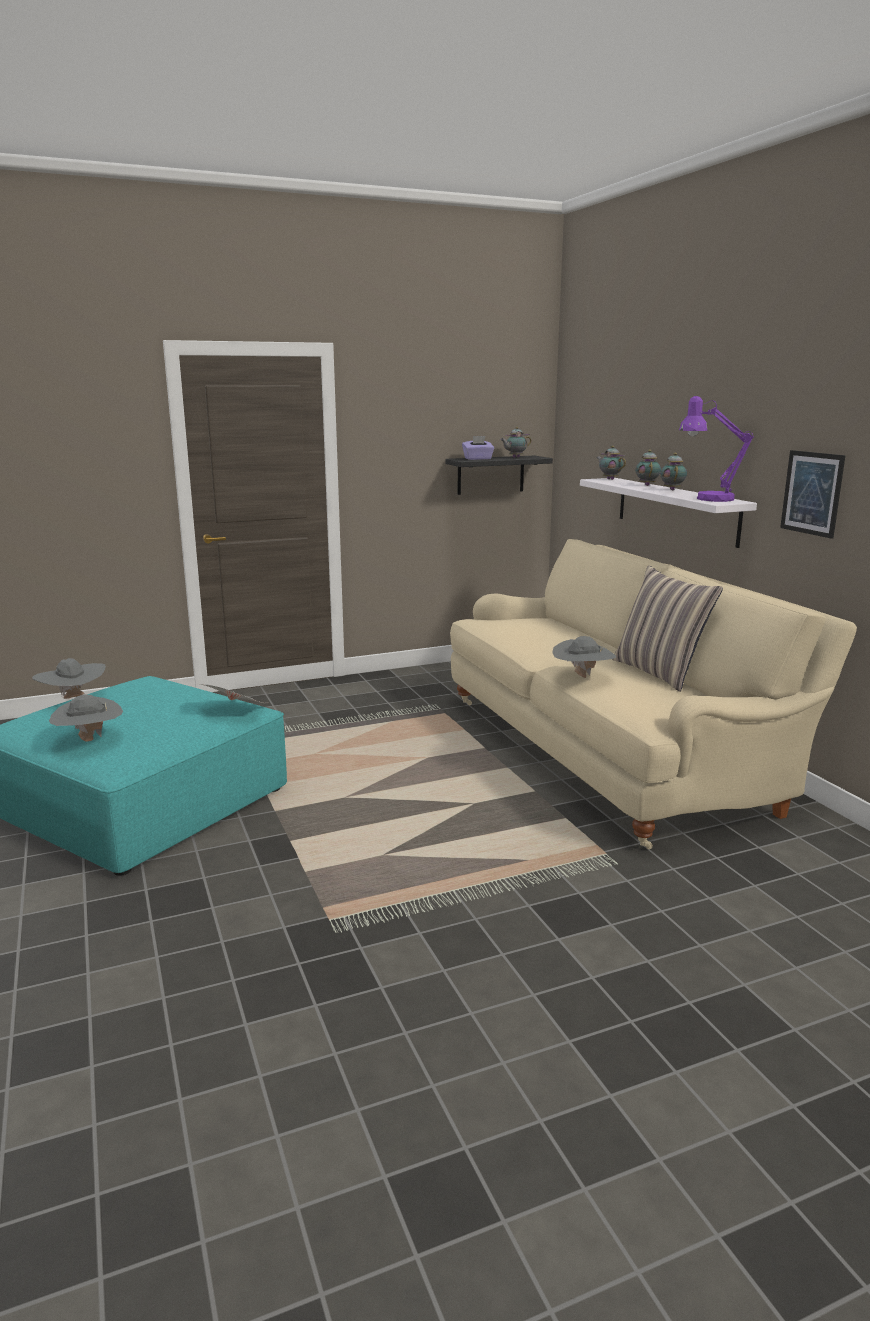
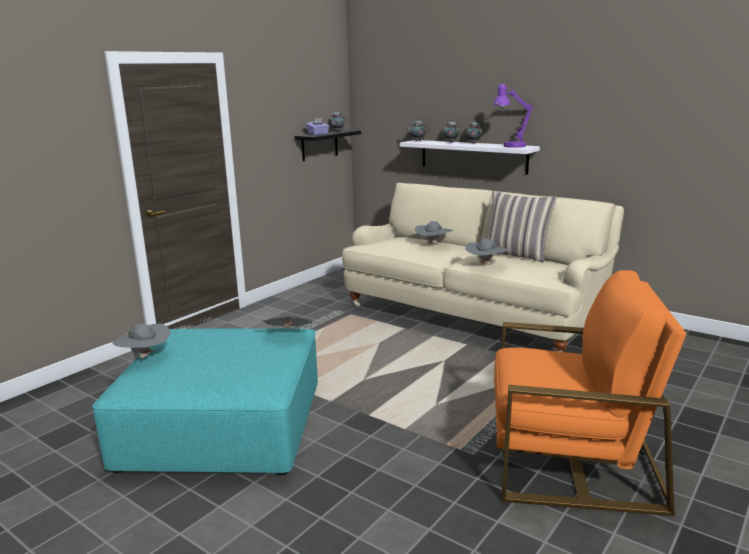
camera: 30 degrees left, 0 degrees up
(89, 740) = (219, 379): grey hat -> grey hat (433, 245)
(450, 990) = (571, 459): none -> orange armchair
(812, 493) = (580, 137): picture -> none

